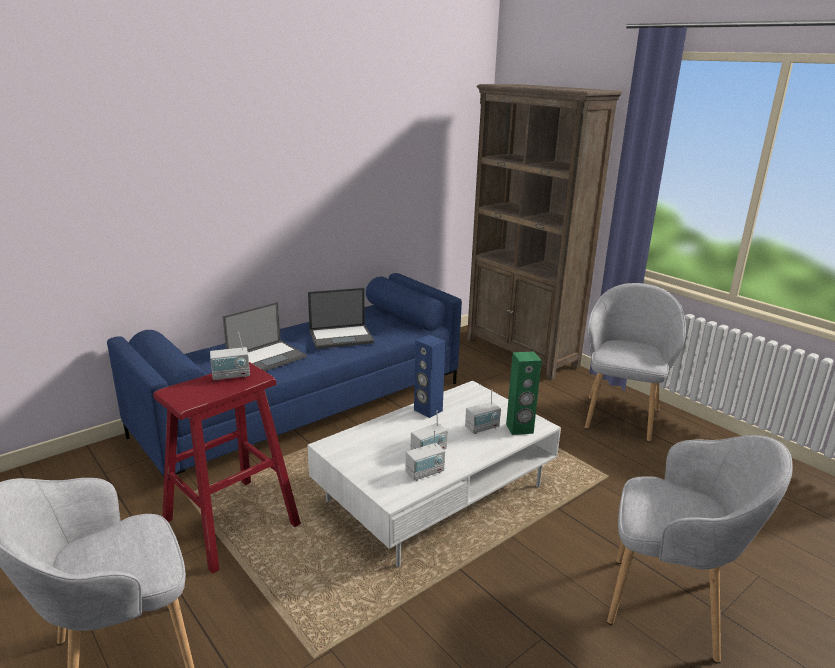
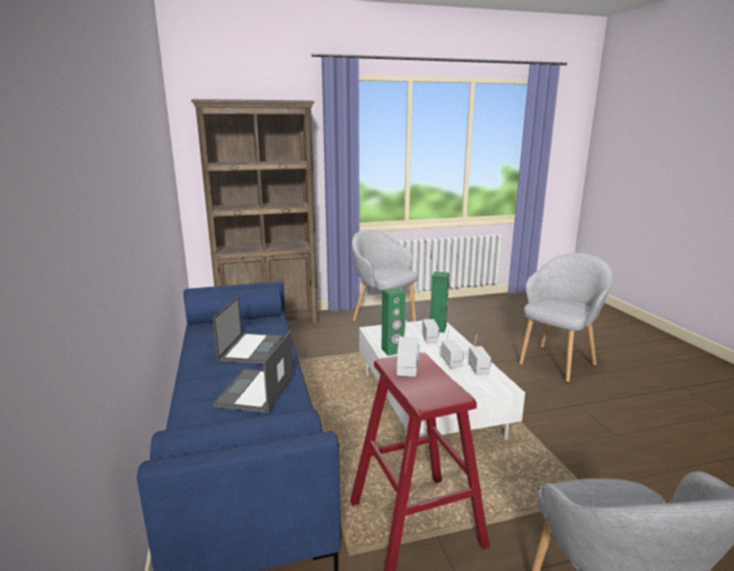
camera: 65 degrees left, 5 degrees down
(267, 357) = (255, 391): laptop -> laptop turned 150 degrees counterclockwise
(427, 410) = (392, 351): blue speaker -> green speaker

